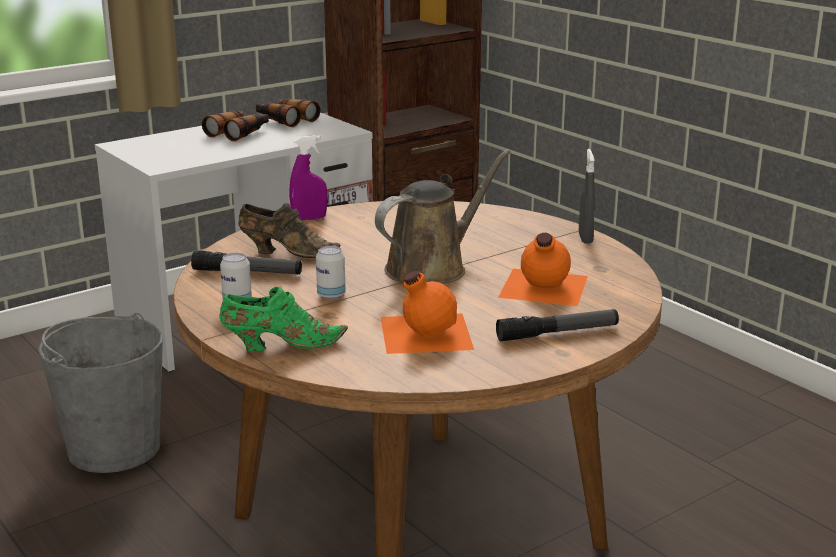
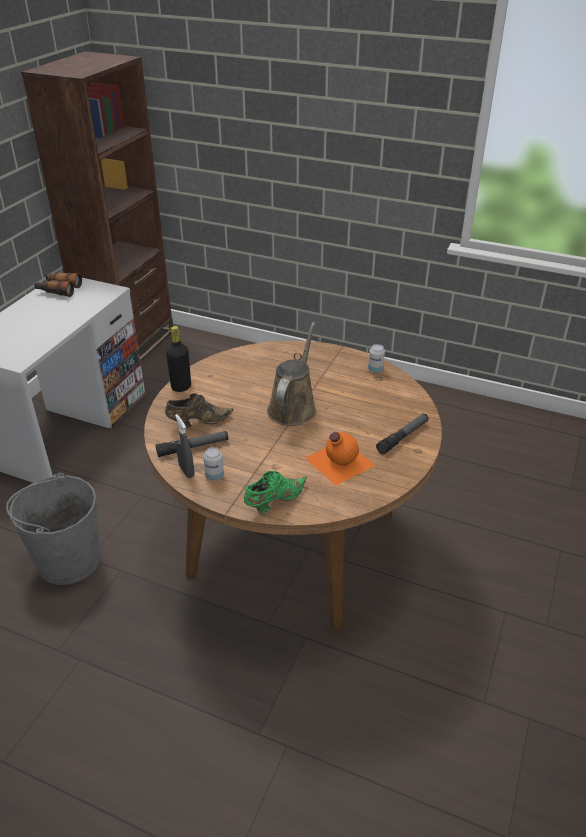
camera: 30 degrees left, 15 degrees up
(239, 133) = (39, 311): binoculars -> none
(309, 218) = (181, 387): purple spray bottle -> black bottle
(331, 295) = (261, 450): can -> can (375, 370)
(542, 287) = (363, 403): orange bottle -> none
(585, 238) = (349, 355): grey spray bottle -> grey spray bottle (186, 471)

